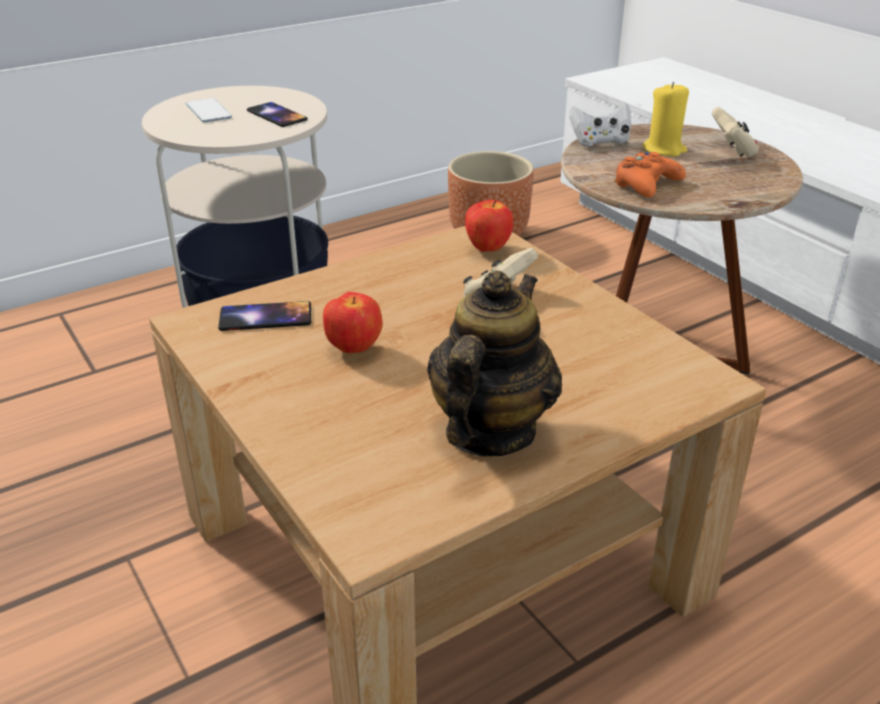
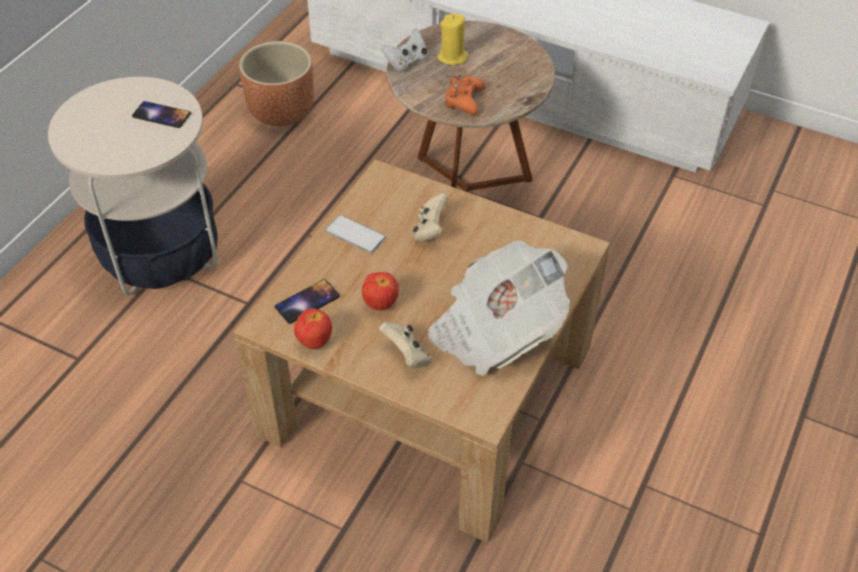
camera: 30 degrees left, 15 degrees up
(208, 111) = (101, 127): phone -> phone (355, 234)
(488, 249) = (395, 189): apple -> apple (314, 341)
(489, 431) = (495, 330): teapot -> newspaper
(732, 150) = (495, 43): beige game controller -> beige game controller (407, 356)

